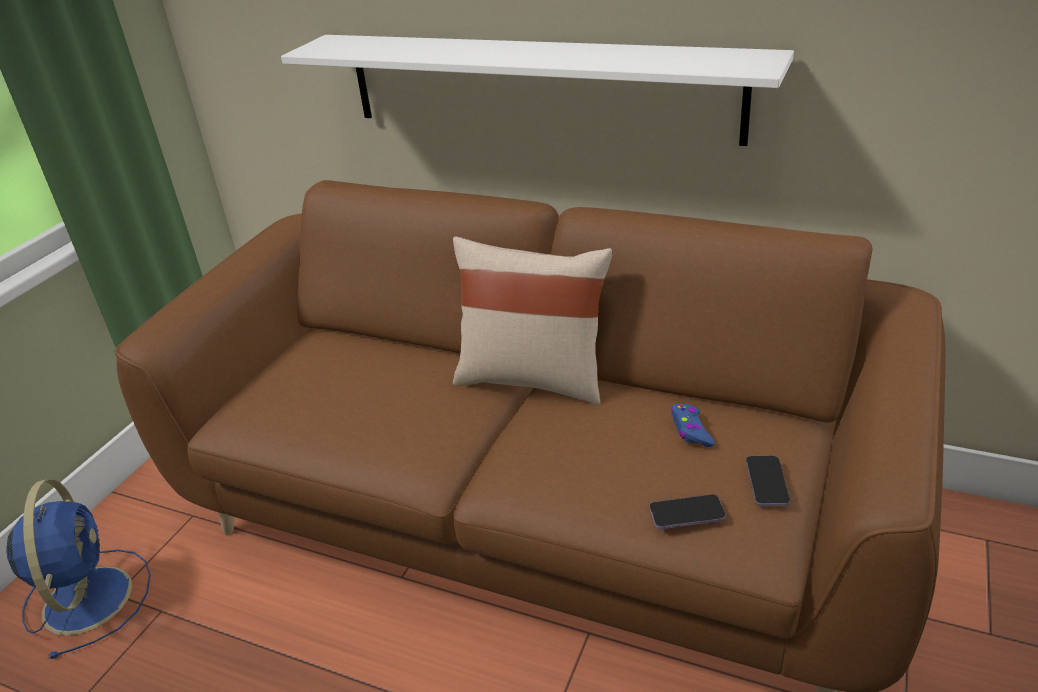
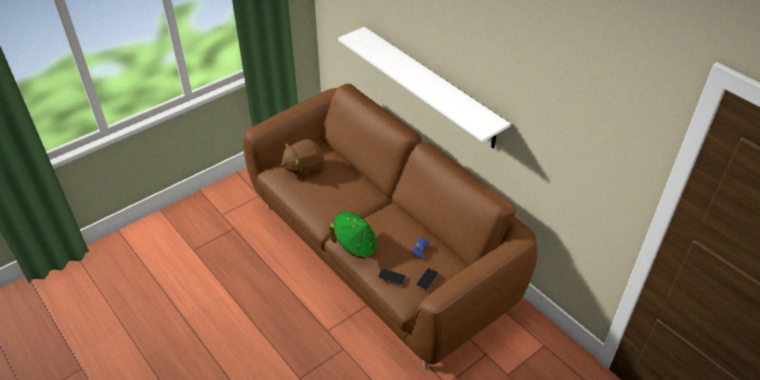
camera: 25 degrees right, 10 degrees up
(88, 596) = (213, 211): blue fan -> none
(298, 385) = (303, 168): none -> brown plush toy
(533, 378) = (386, 202): beige pillow -> none
(541, 485) = (355, 245): none -> green hat

